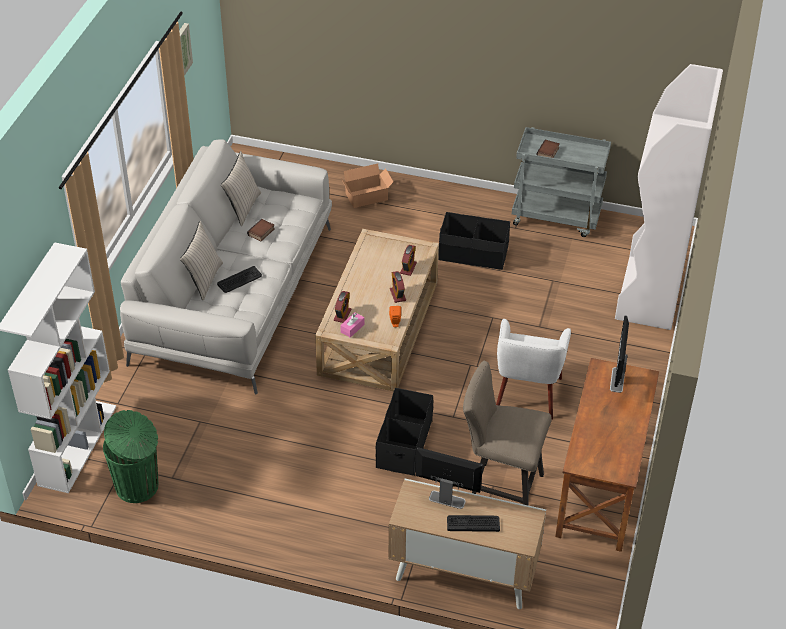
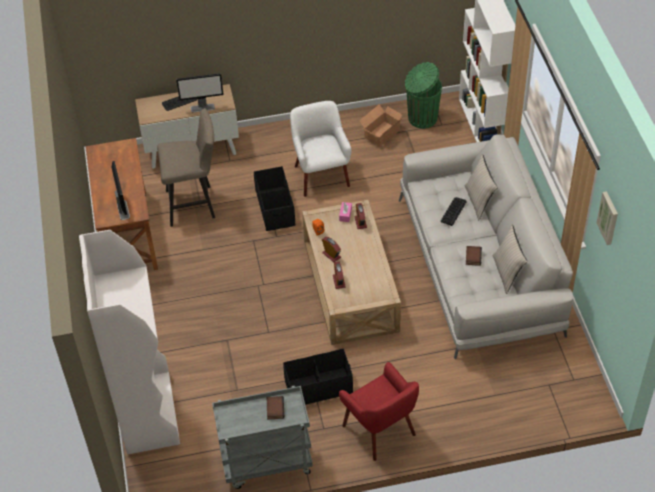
camera: 155 degrees right, 5 degrees up
(368, 197) = (449, 408): cardboard box -> cardboard box (380, 133)
(440, 204) = (380, 430): none -> red armchair
(527, 394) = (209, 278): white armchair -> white armchair (321, 175)

